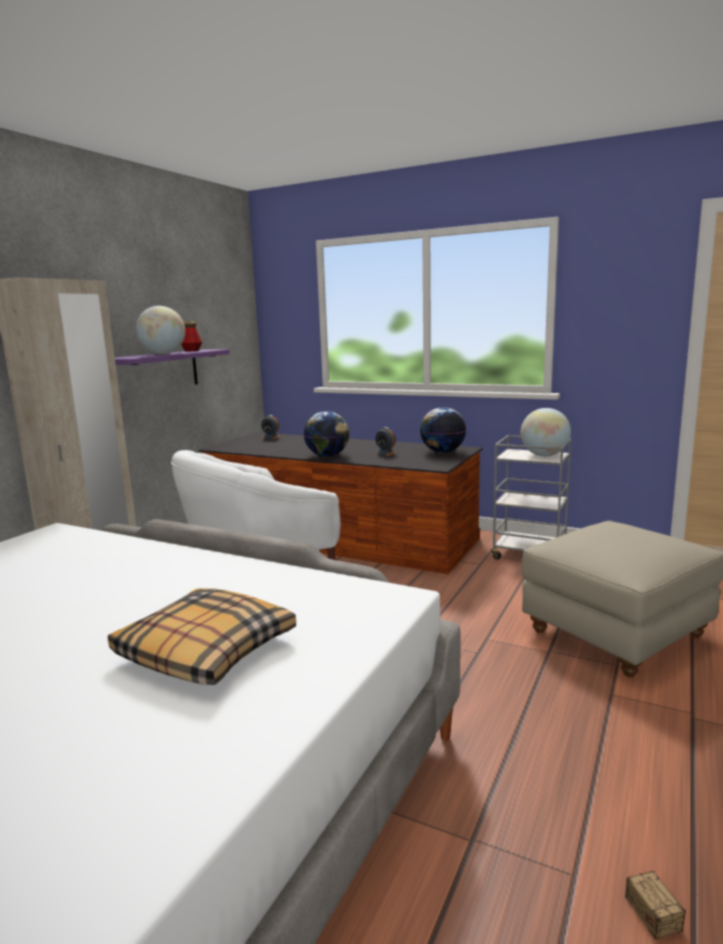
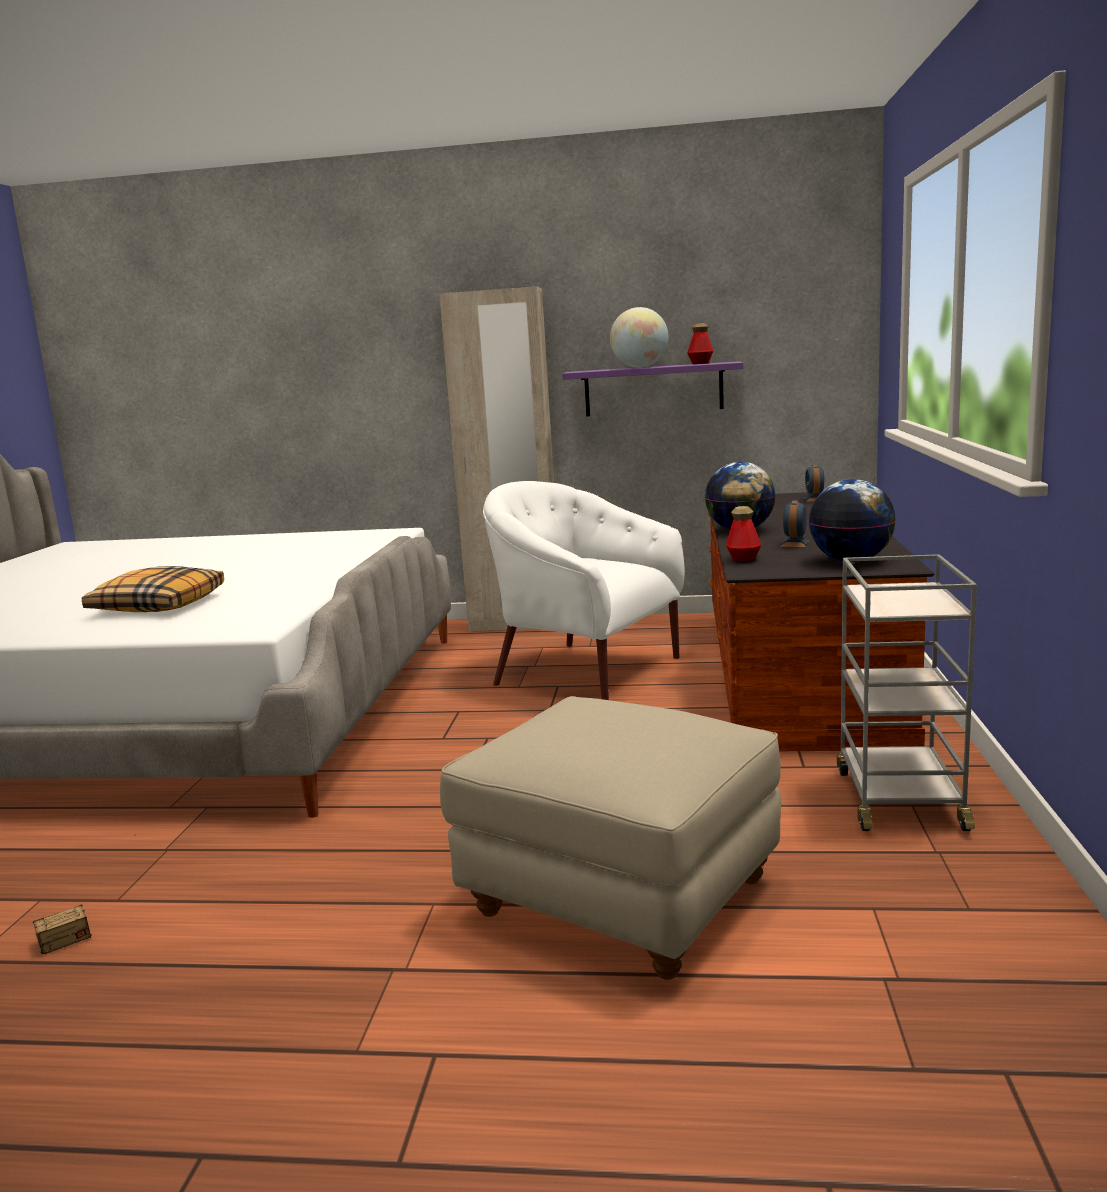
camera: 70 degrees right, 0 degrees up
(407, 463) = (743, 559): none -> bottle
(544, 455) = (911, 603): globe -> none

